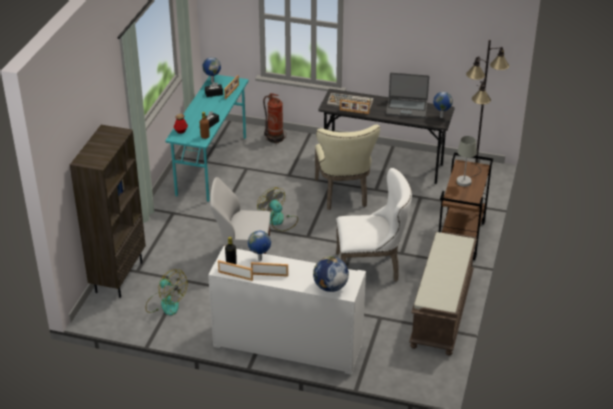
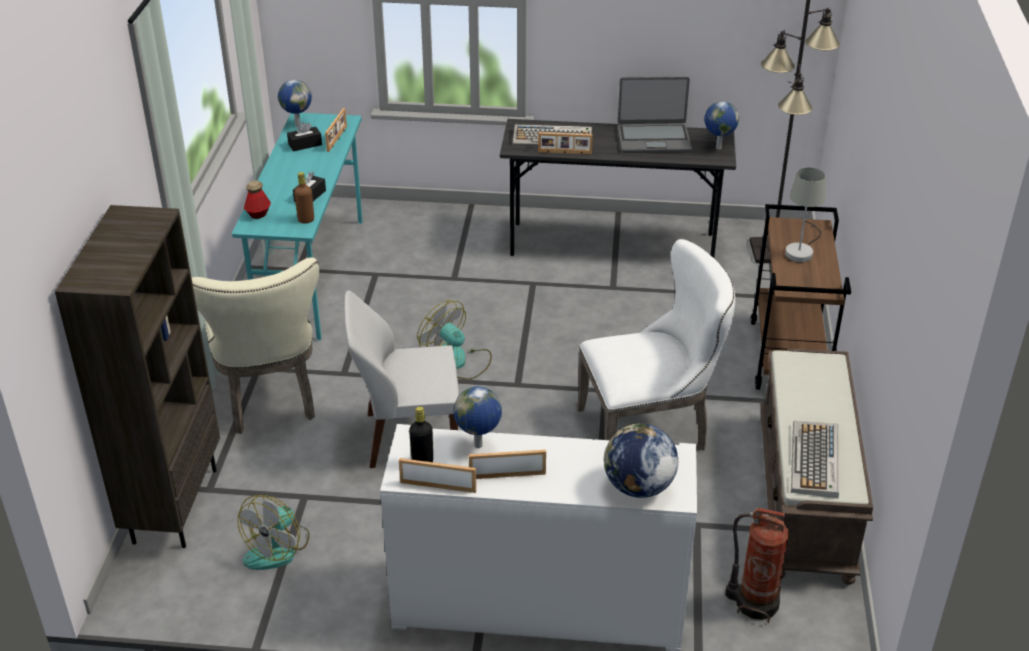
camera: 10 degrees left, 0 degrees up
(165, 303) = (278, 548): fan -> fan turned 90 degrees clockwise
(275, 138) = (413, 217): fire extinguisher -> fire extinguisher (754, 602)
(343, 195) = (560, 303): beige chair -> beige chair (269, 399)
(436, 289) = (815, 461): none -> keyboard

